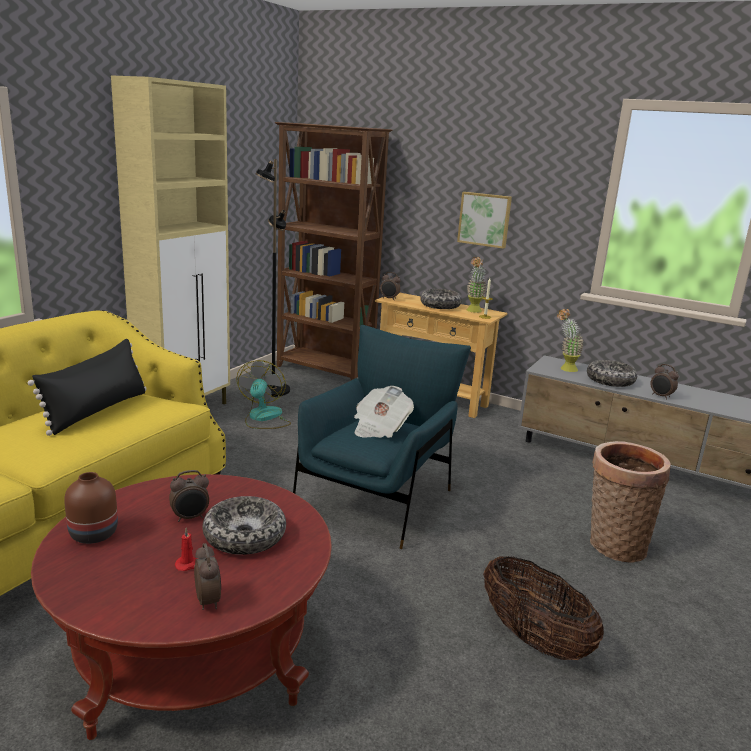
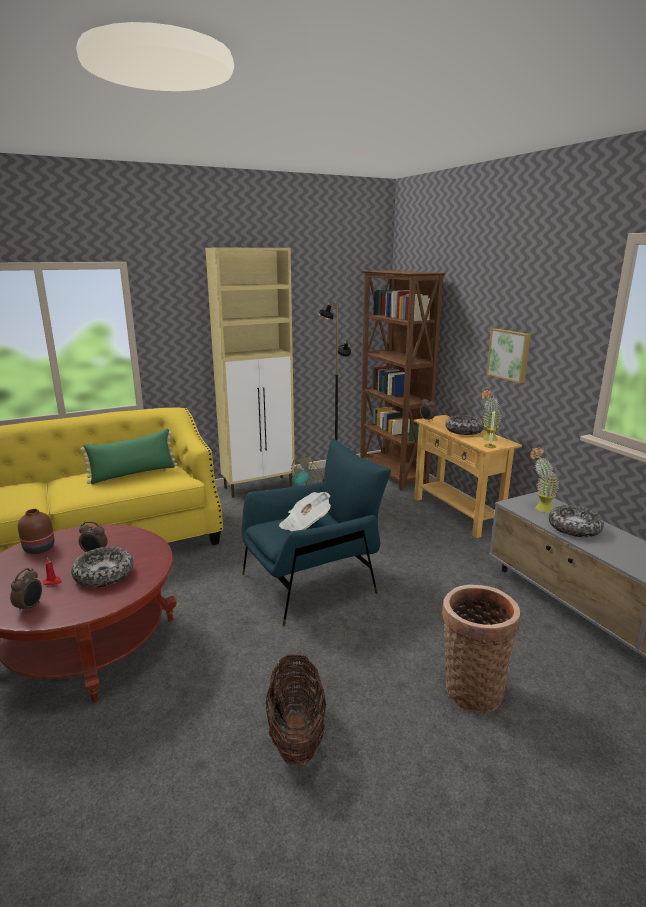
camera: 35 degrees right, 0 degrees up
(97, 411) = (133, 474): black pillow -> green pillow
(661, 396) = (610, 556): alarm clock -> none

